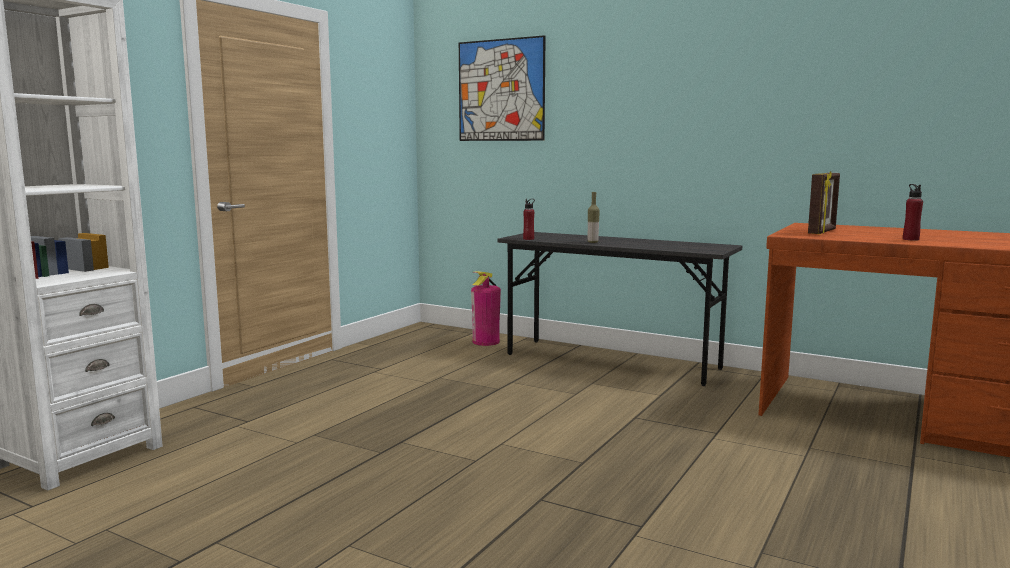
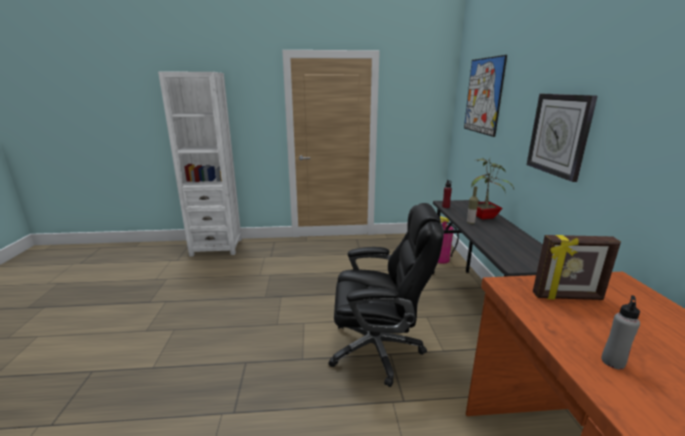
camera: 55 degrees right, 10 degrees up
(585, 238) = (485, 216): none -> potted plant
(618, 420) = (378, 348): none -> black office chair
(668, 118) = (559, 134): none -> wall clock
(910, 239) = (613, 362): red bottle -> grey bottle

